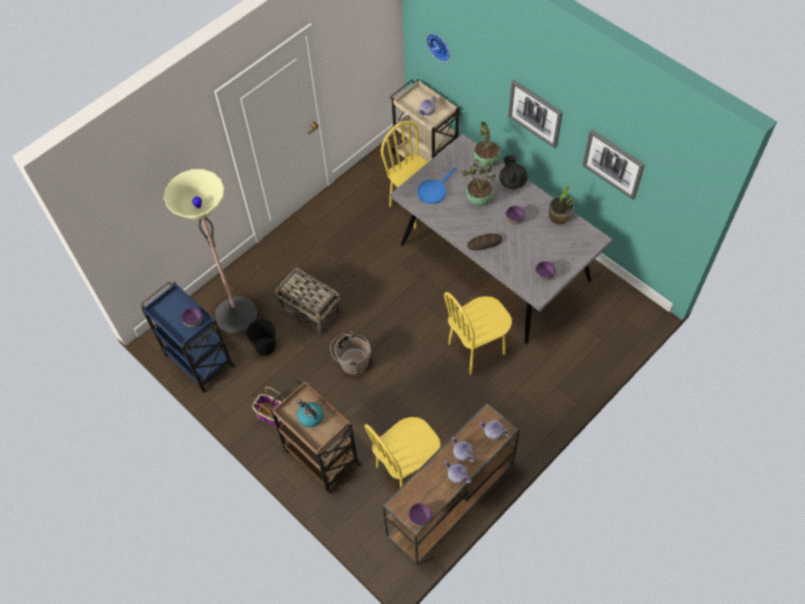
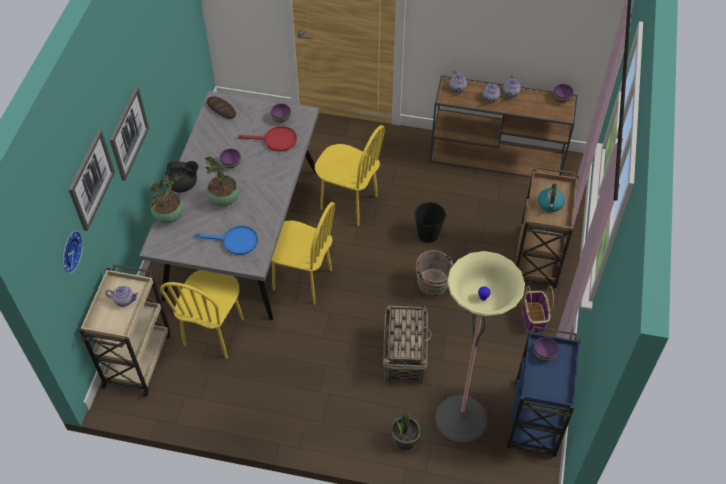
camera: 125 degrees left, 5 degrees down
(265, 346) = (473, 369): black bucket -> black bucket (428, 234)
(406, 470) = (497, 196): yellow chair -> yellow chair (302, 280)
(484, 243) = (275, 173): bread -> bread (221, 109)
(512, 181) = (183, 185): black teapot -> black teapot turned 135 degrees counterclockwise
(520, 259) = (275, 140): none -> red frying pan
(558, 218) = (208, 134): potted plant -> potted plant (404, 441)
(613, 164) = (164, 54): picture -> picture (91, 180)

